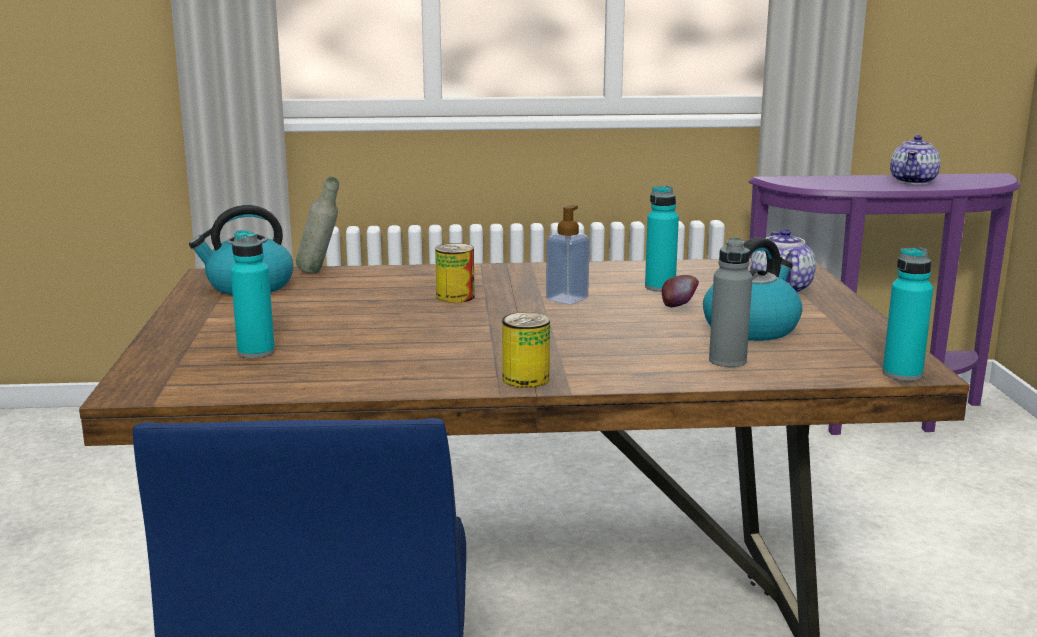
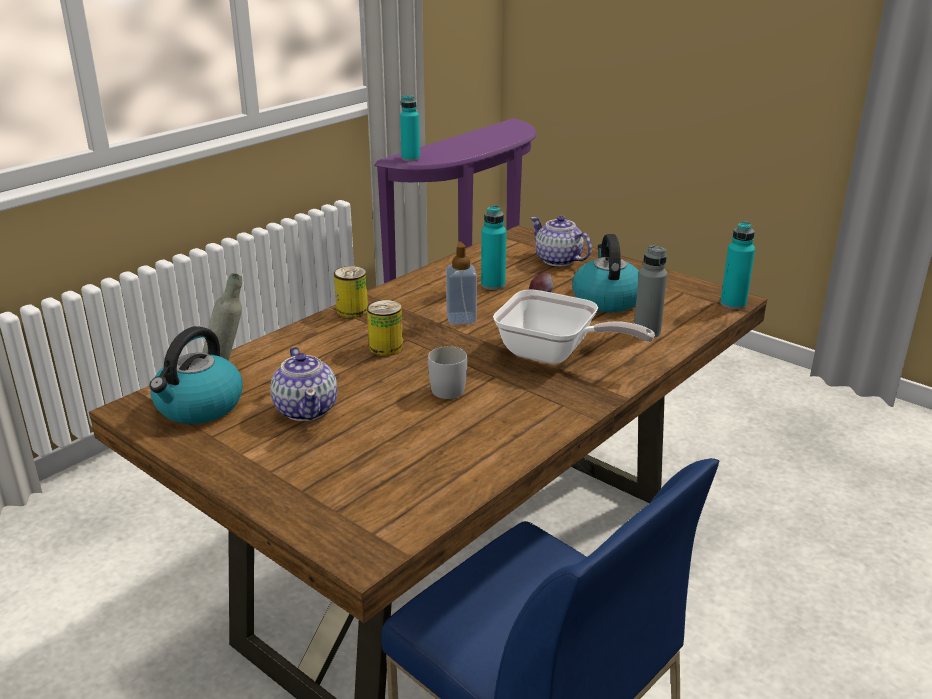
camera: 45 degrees left, 10 degrees up
(256, 352) = (367, 467): turquoise bottle -> turquoise bottle (410, 158)
(437, 334) = (450, 387): none -> white mug
(526, 379) = (583, 399): can -> can (352, 310)
(584, 345) = (555, 355): none -> frying pan
(914, 181) = (481, 139): teapot -> teapot (306, 409)

